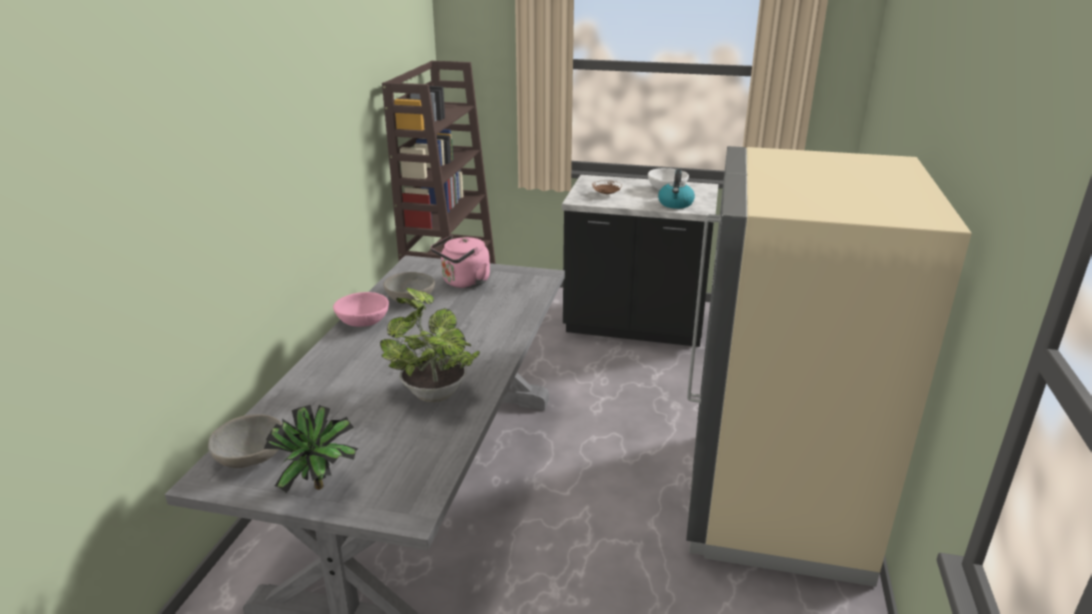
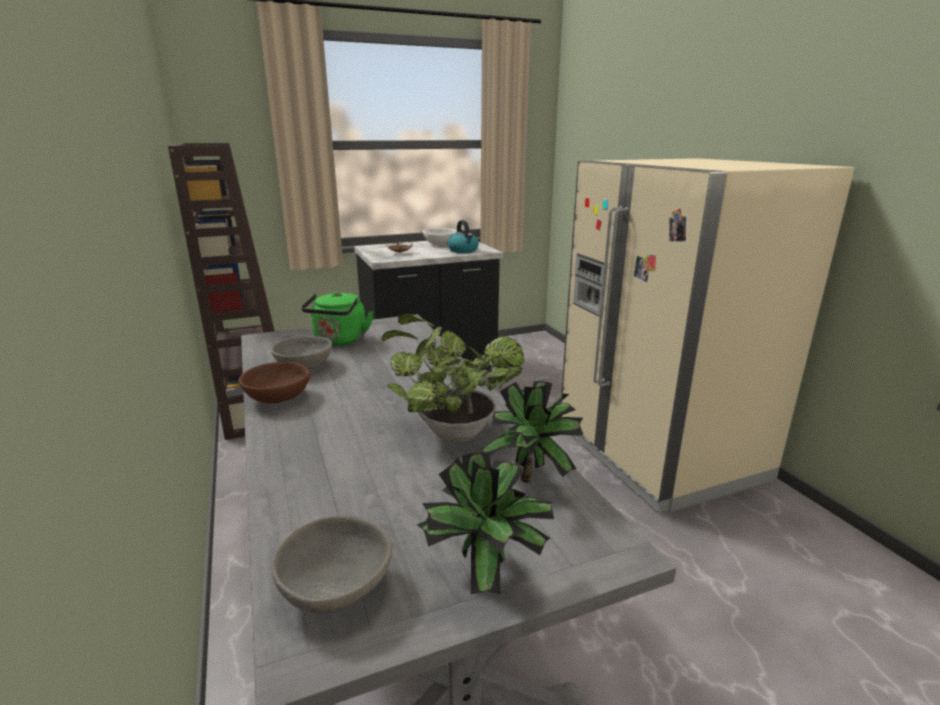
camera: 35 degrees left, 5 degrees down
(363, 322) = (278, 398): pink bowl -> brown bowl
(431, 447) = (533, 479): none -> potted plant
(463, 282) = (339, 341): pink kettle -> green kettle

